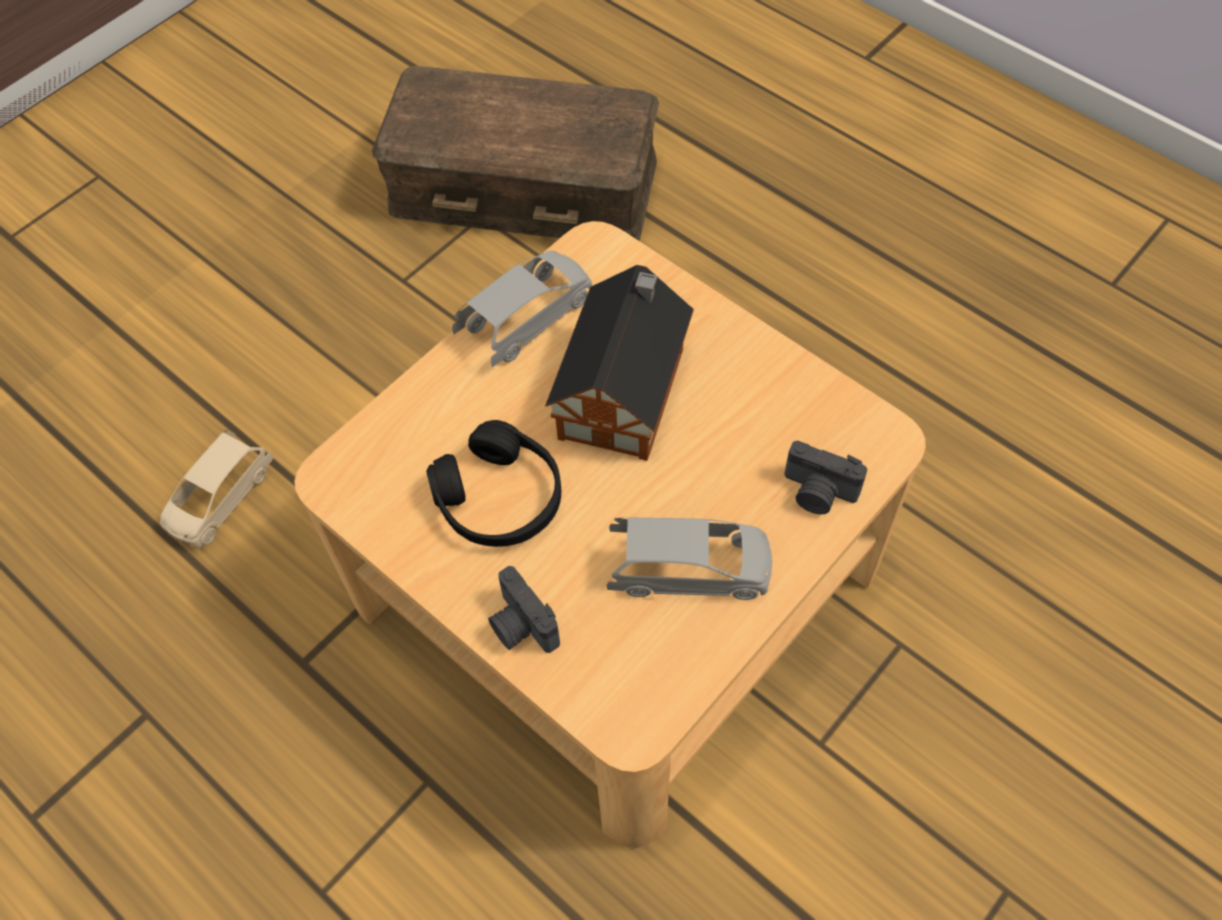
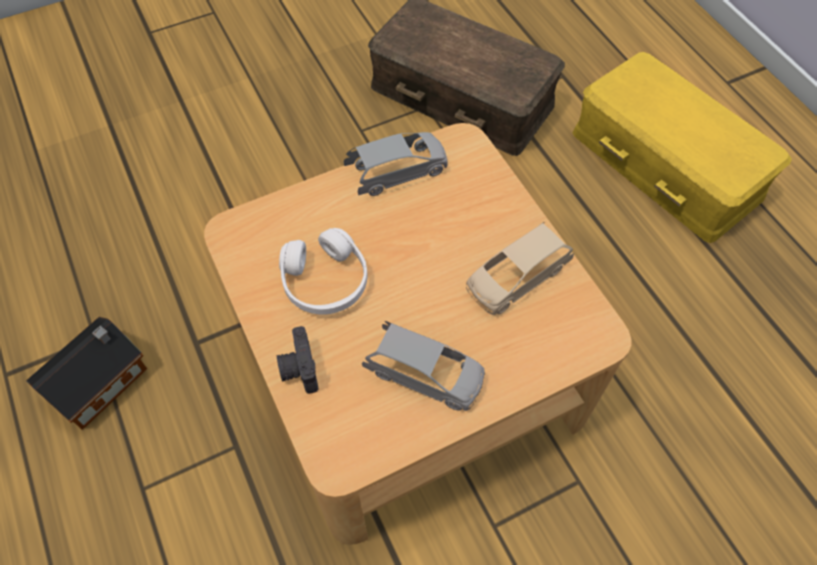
camera: 20 degrees right, 0 degrees up
(220, 499) = (194, 226): beige toy car -> beige toy car (516, 278)
(500, 498) = (325, 281): black headphones -> white headphones
(625, 388) = (439, 239): toy house -> toy house (101, 380)
(817, 493) = (537, 355): camera -> none
(835, 190) = (667, 163): none -> yellow storage box

